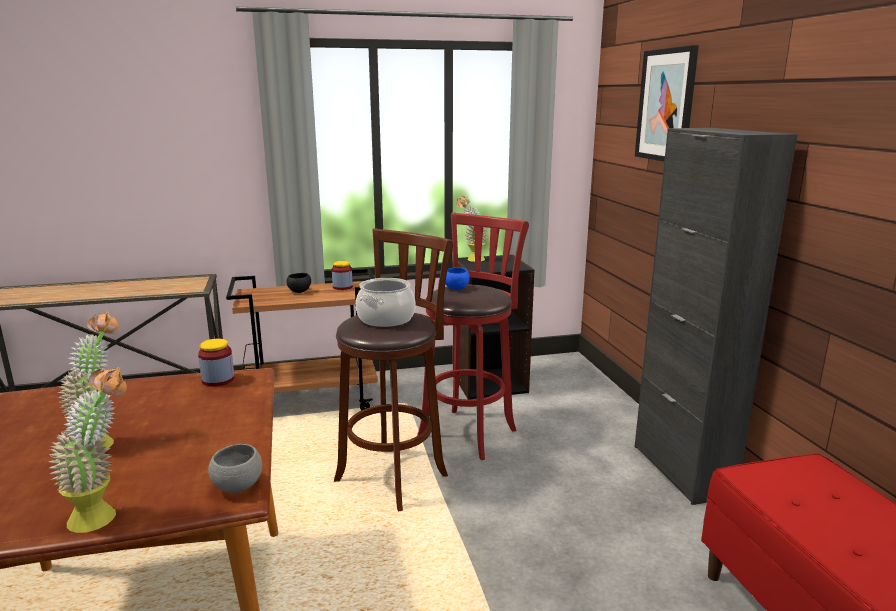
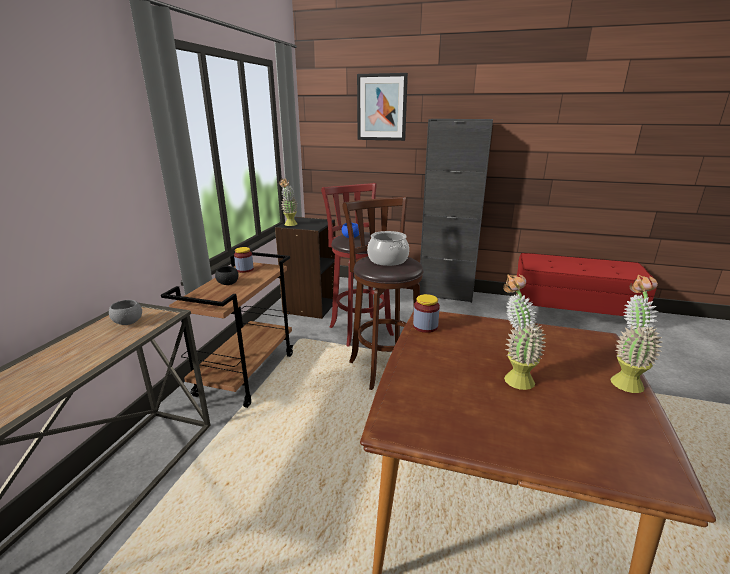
camera: 60 degrees left, 5 degrees up
(238, 486) = (590, 336): grey bowl -> grey bowl (128, 322)

